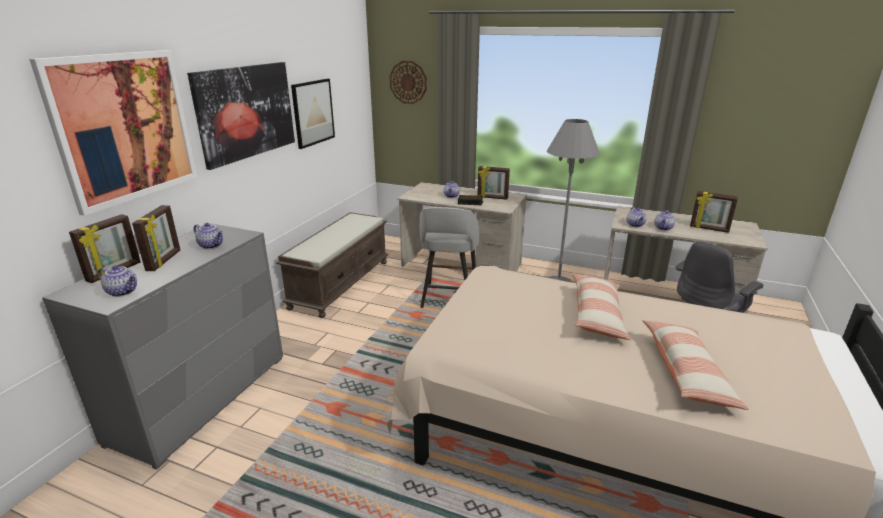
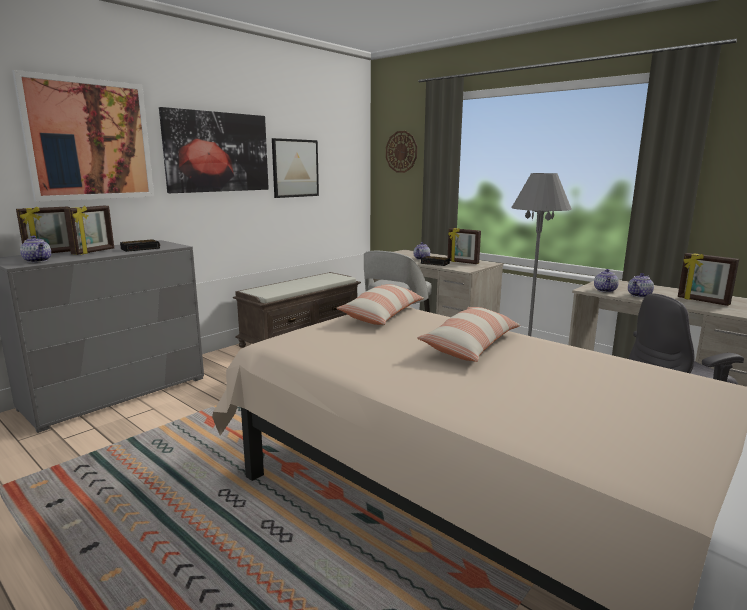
camera: 20 degrees right, 10 degrees down
(212, 245) = (141, 248): teapot -> alarm clock
(686, 372) = (524, 399): pillow -> pillow (382, 315)

